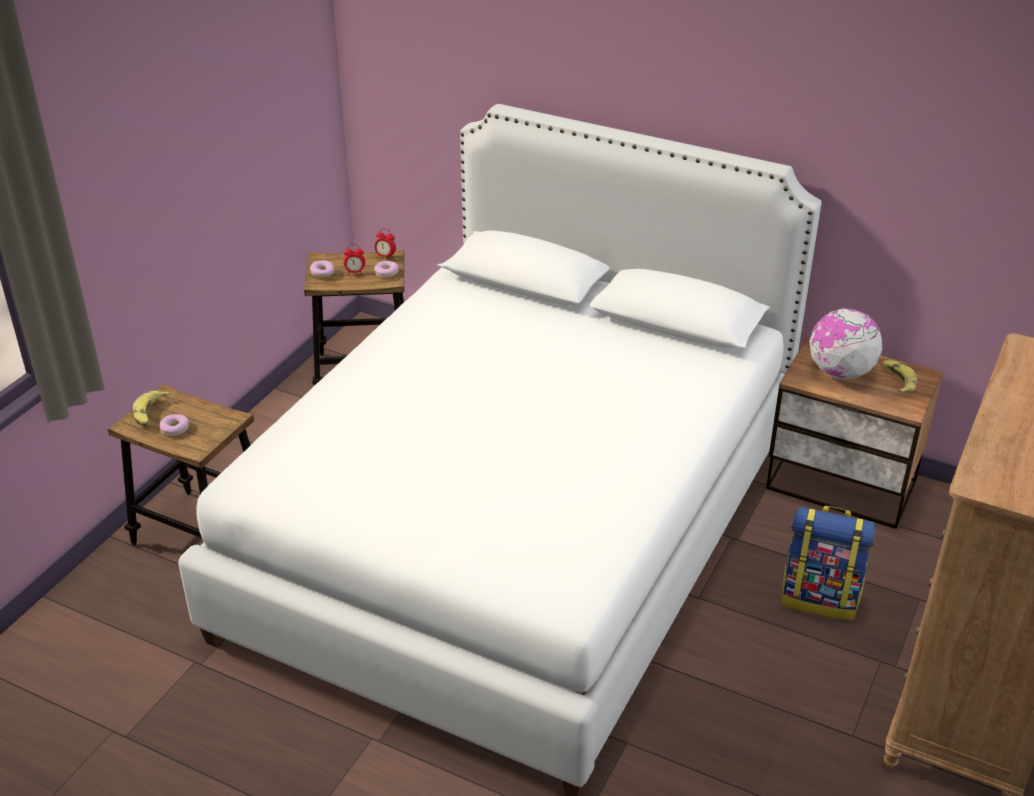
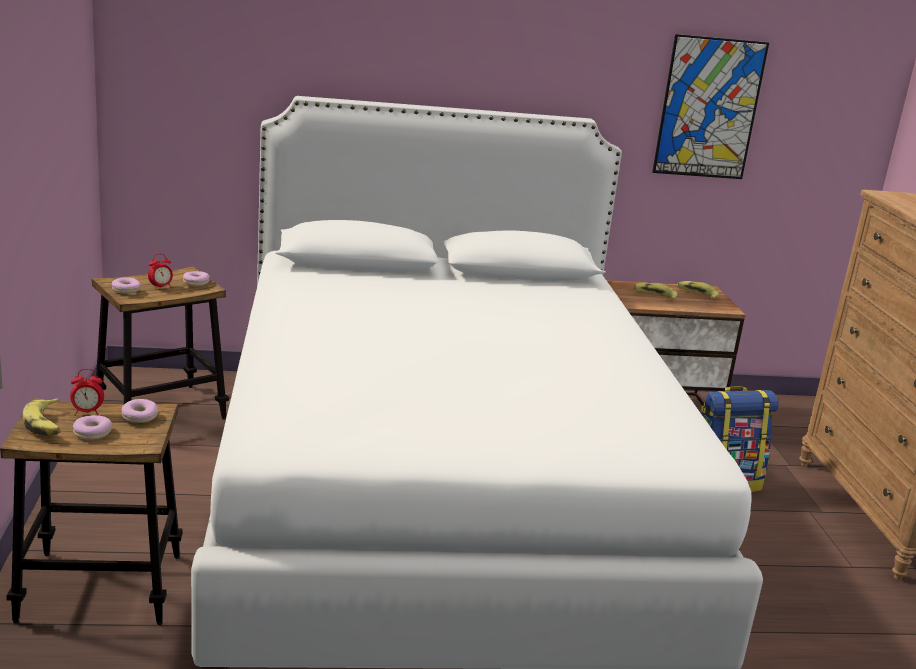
camera: 35 degrees left, 15 degrees down
(216, 421) = (139, 416): none -> donut
(385, 257) = (181, 273): alarm clock -> alarm clock (87, 413)
(840, 372) = (654, 296): globe -> banana
(937, 173) = (709, 108): none -> picture

